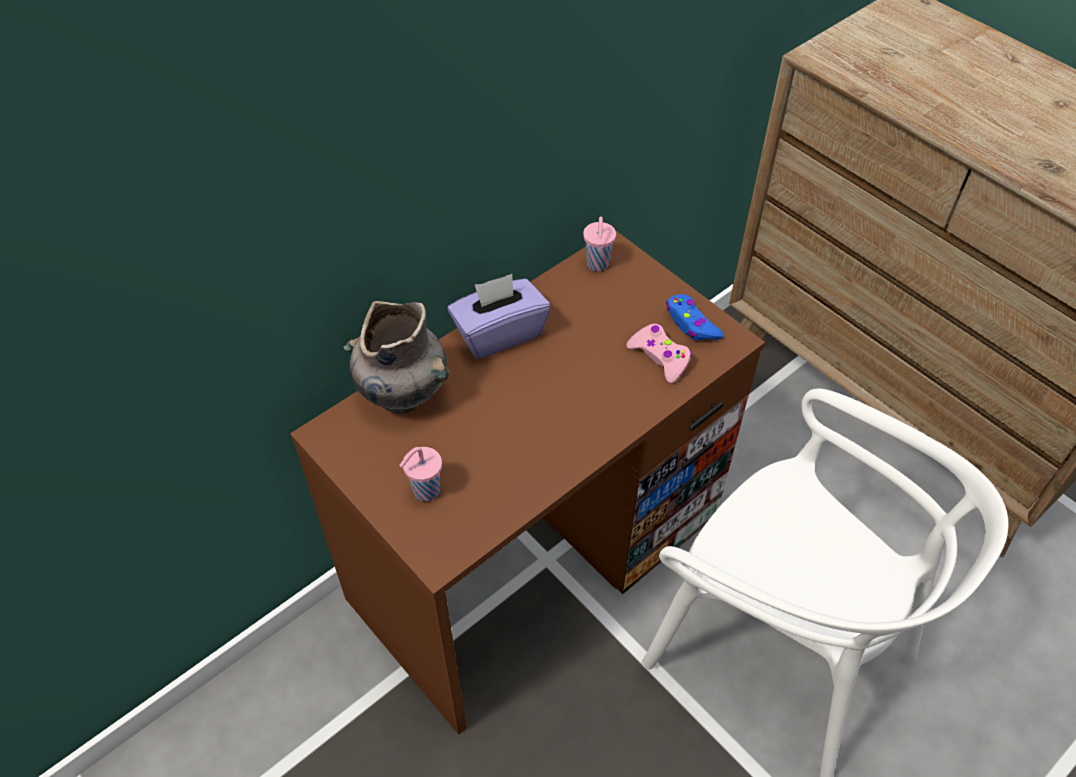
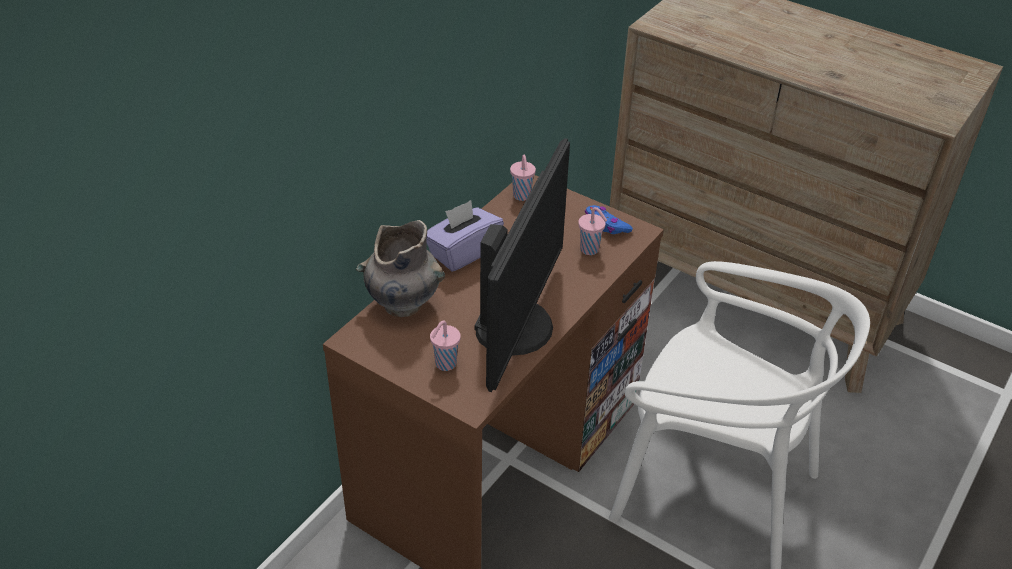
camera: 15 degrees left, 10 degrees down
(531, 455) = (517, 327): none -> monitor
(660, 357) = (590, 250): pink game controller -> pink cup

